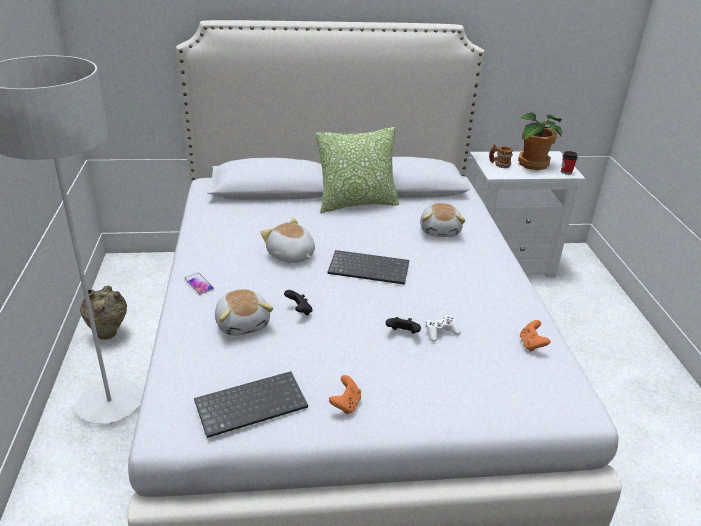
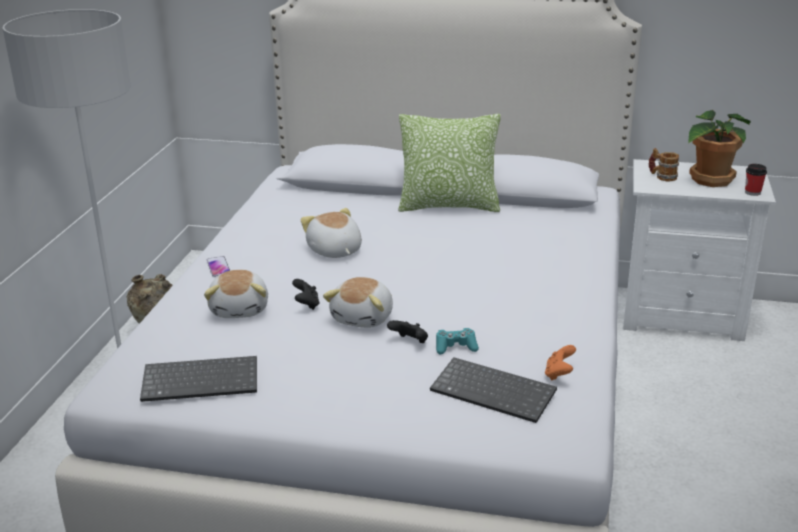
camera: 20 degrees right, 5 degrees down
(346, 405) = (299, 397): orange game controller -> none
(370, 268) = (416, 273): keyboard -> keyboard (495, 391)
(440, 230) = (533, 244): plush toy -> plush toy (364, 317)
(441, 332) = (455, 347): white game controller -> turquoise game controller

